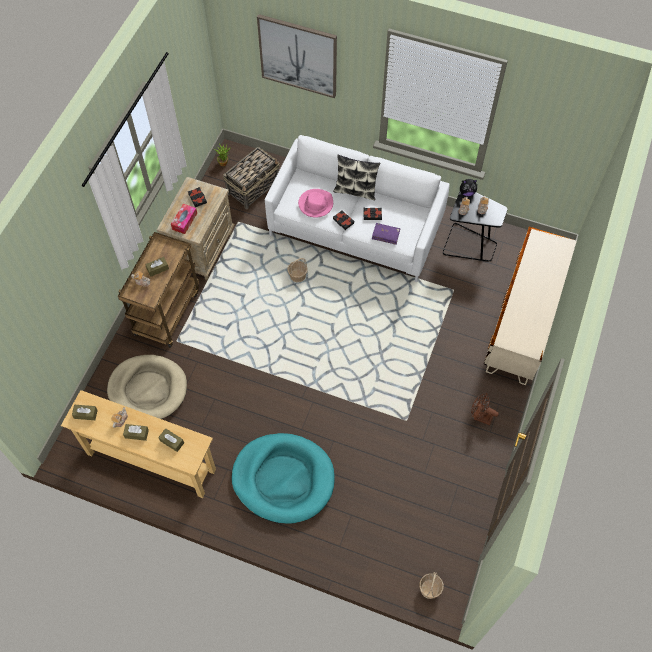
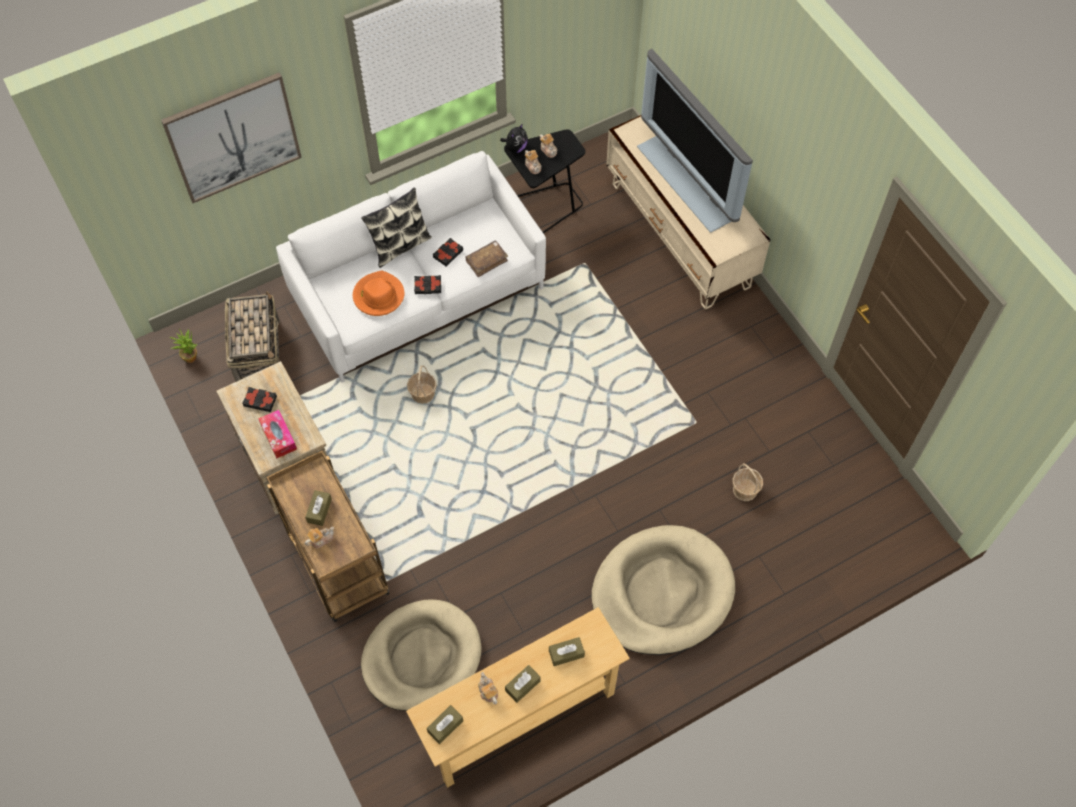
camera: 50 degrees left, 0 degrees up
(283, 479) = (662, 592): turquoise dog bed -> beige dog bed
(315, 204) = (378, 296): pink hat -> orange hat
(386, 235) = (486, 261): purple book -> brown book
(429, 589) = (898, 543): basket -> basket (745, 490)
(480, 417) = (750, 354): brown fan -> none
(538, 290) = (690, 180): none -> television

